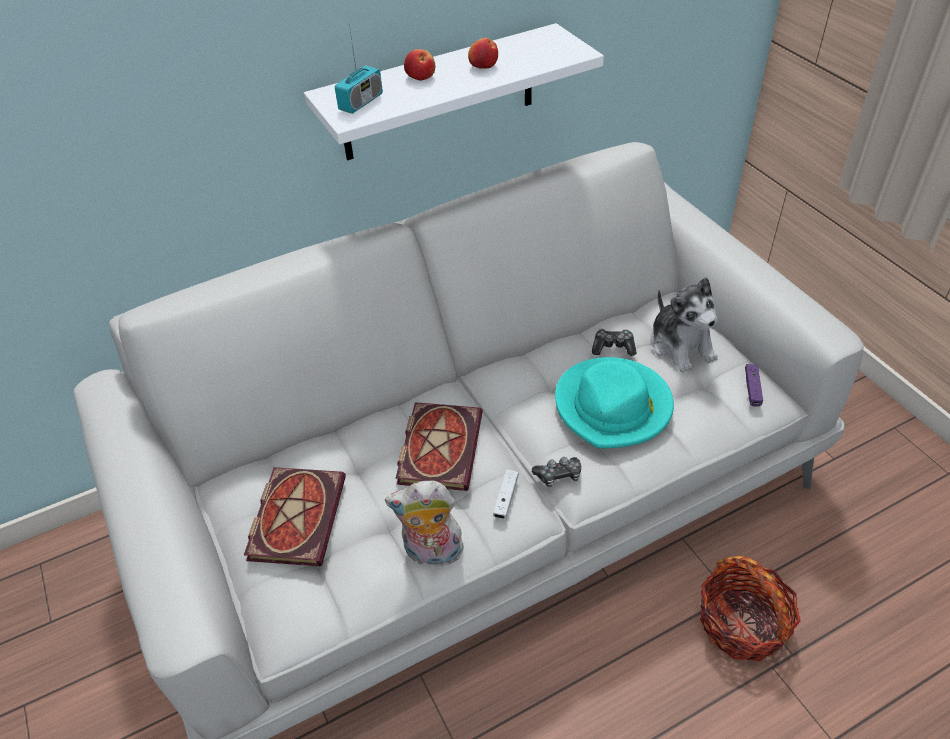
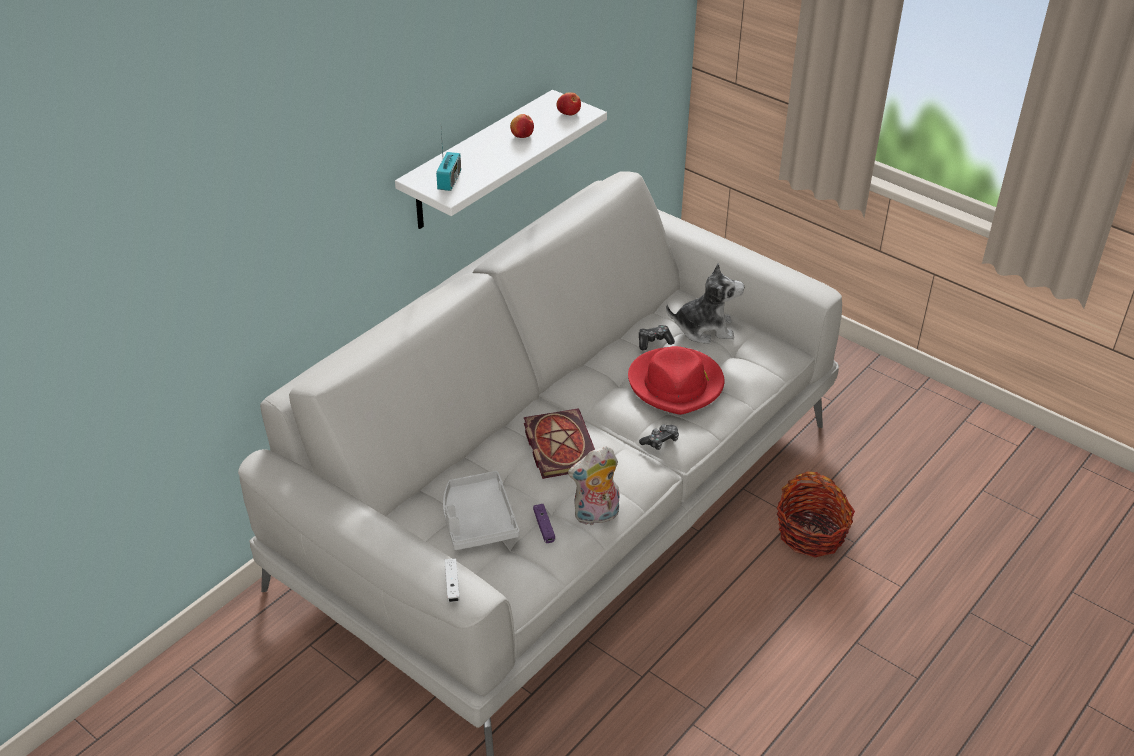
camera: 25 degrees left, 5 degrees down
(296, 516) = (477, 520): book -> grey tray
(420, 76) = (479, 152): apple -> apple (568, 112)
(506, 498) = (630, 466): white game controller -> white game controller (452, 584)
(613, 406) = (676, 384): turquoise hat -> red hat
(681, 346) = (704, 329): plush toy -> plush toy turned 45 degrees counterclockwise
(752, 388) = (770, 347): purple game controller -> purple game controller (544, 527)

